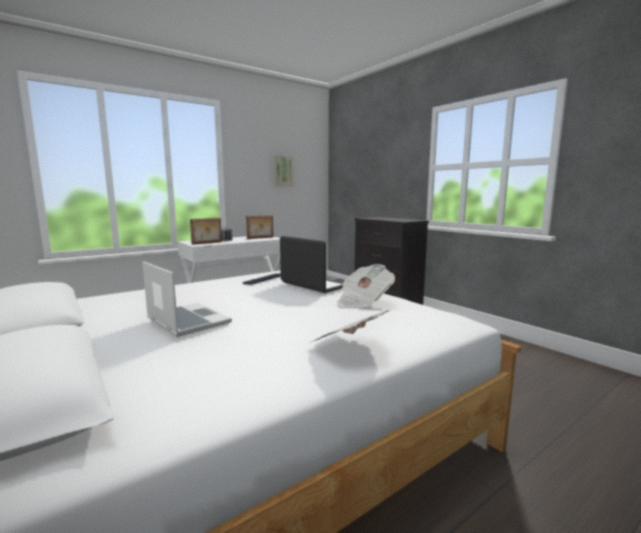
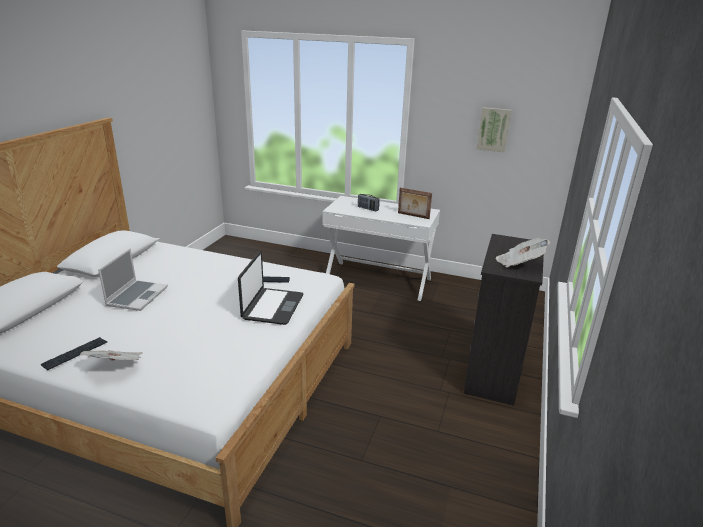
camera: 55 degrees right, 15 degrees up
(207, 243) = (346, 209): picture frame -> none
(279, 368) = (75, 354): none -> keyboard
(363, 300) = (223, 343): newspaper -> newspaper (519, 263)

